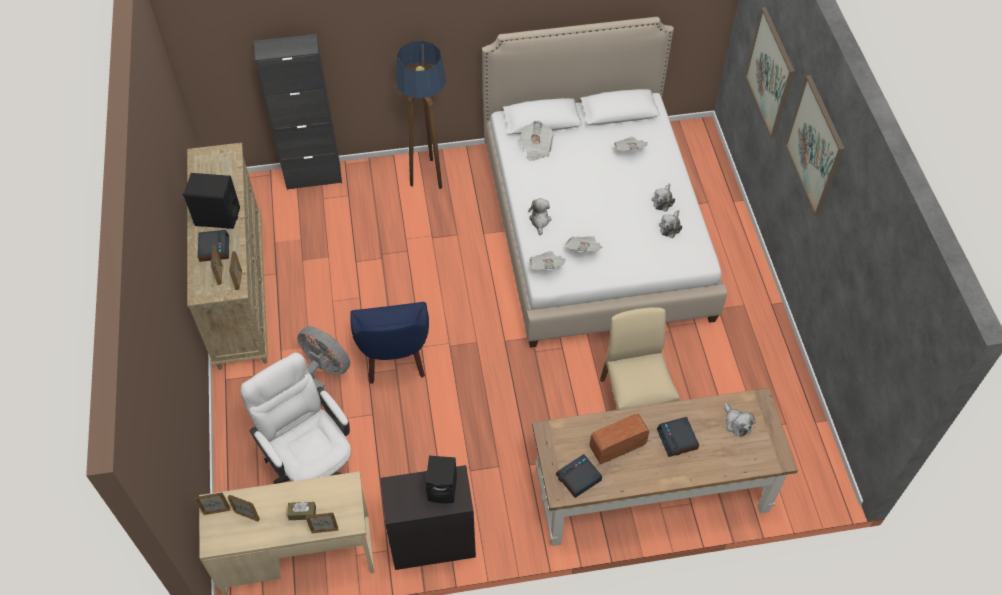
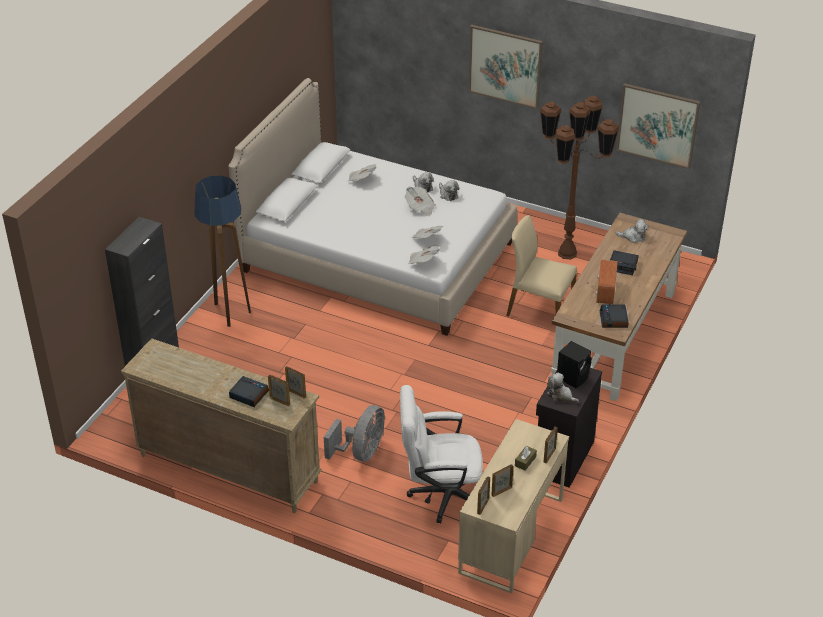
camera: 55 degrees left, 15 degrees down
(217, 217) = (217, 381): black speaker -> none
(324, 373) = (361, 452): grey fan -> grey fan turned 135 degrees clockwise
(394, 357) = (385, 407): blue armchair -> none
(536, 148) = (309, 218): newspaper -> newspaper (420, 208)
(540, 220) = (378, 246): plush toy -> plush toy (560, 395)
(744, 378) = (567, 253): none -> brown floor lamp
(770, 73) = (414, 60): picture -> picture (657, 125)

